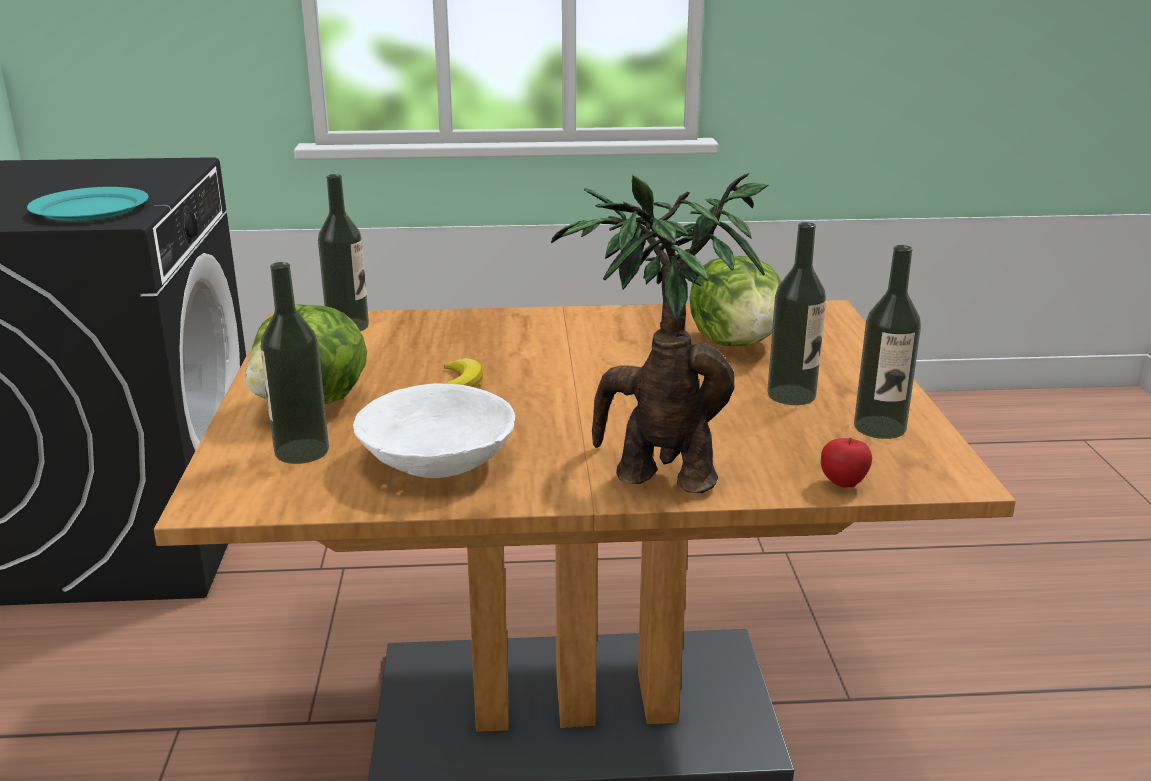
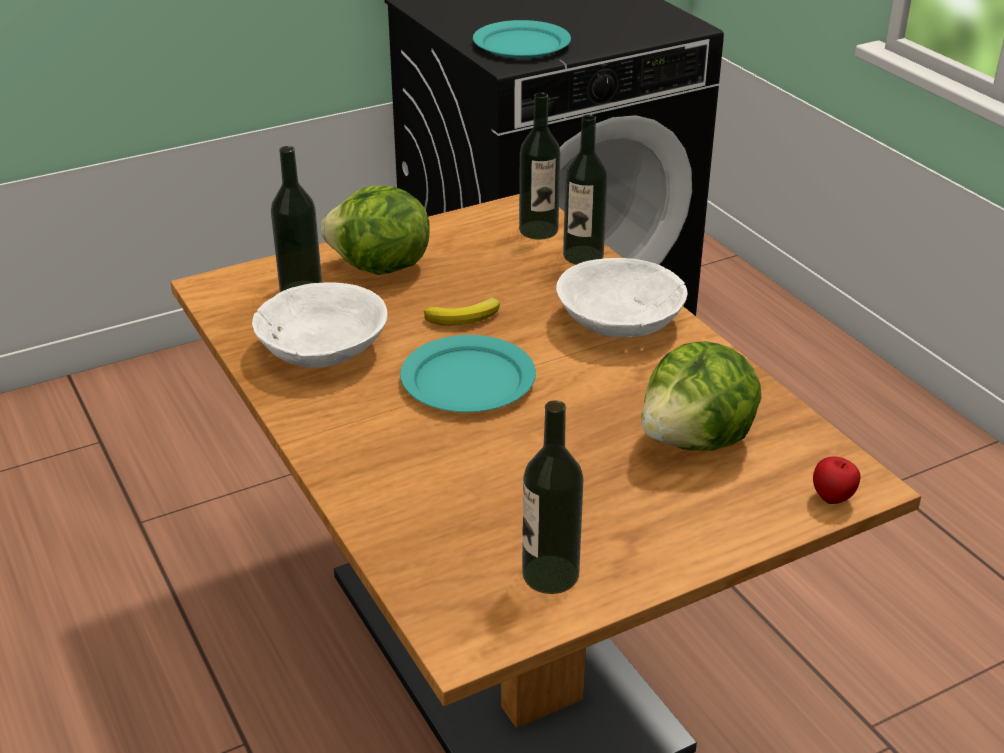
camera: 65 degrees right, 10 degrees up
(542, 331) = (618, 322): none -> white bowl
(570, 403) = (469, 380): none -> turquoise plate
(655, 474) = (360, 458): potted plant -> none
(791, 395) = (586, 502): bottle -> bottle (583, 255)
(843, 484) = (406, 568): apple -> apple (833, 499)

